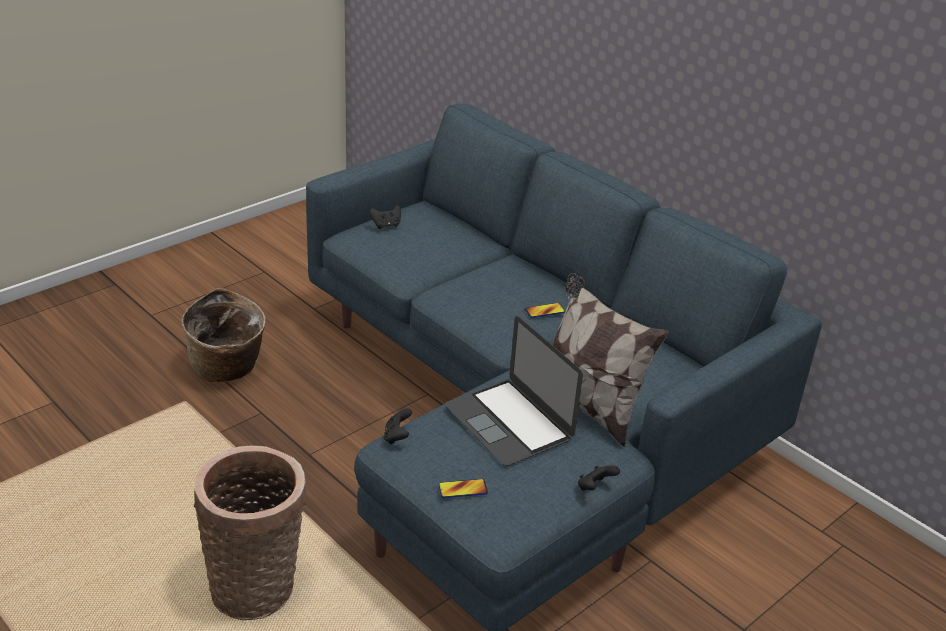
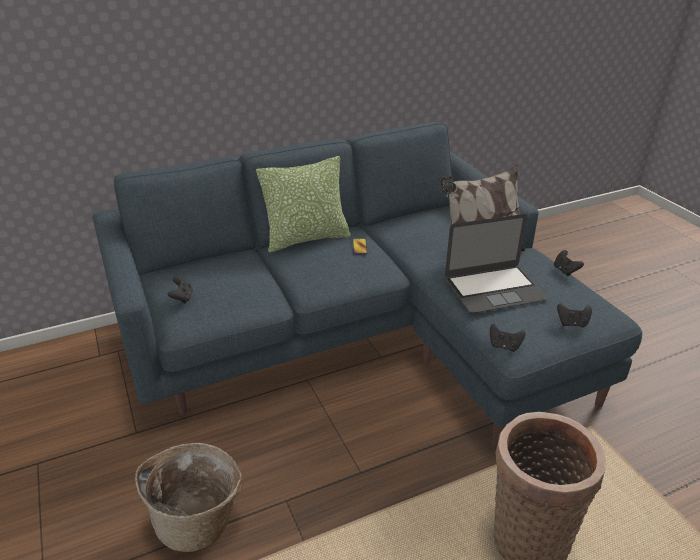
camera: 70 degrees left, 0 degrees up
(462, 489) = (572, 323): phone -> black game controller
(544, 274) = (306, 238): none -> pillow

